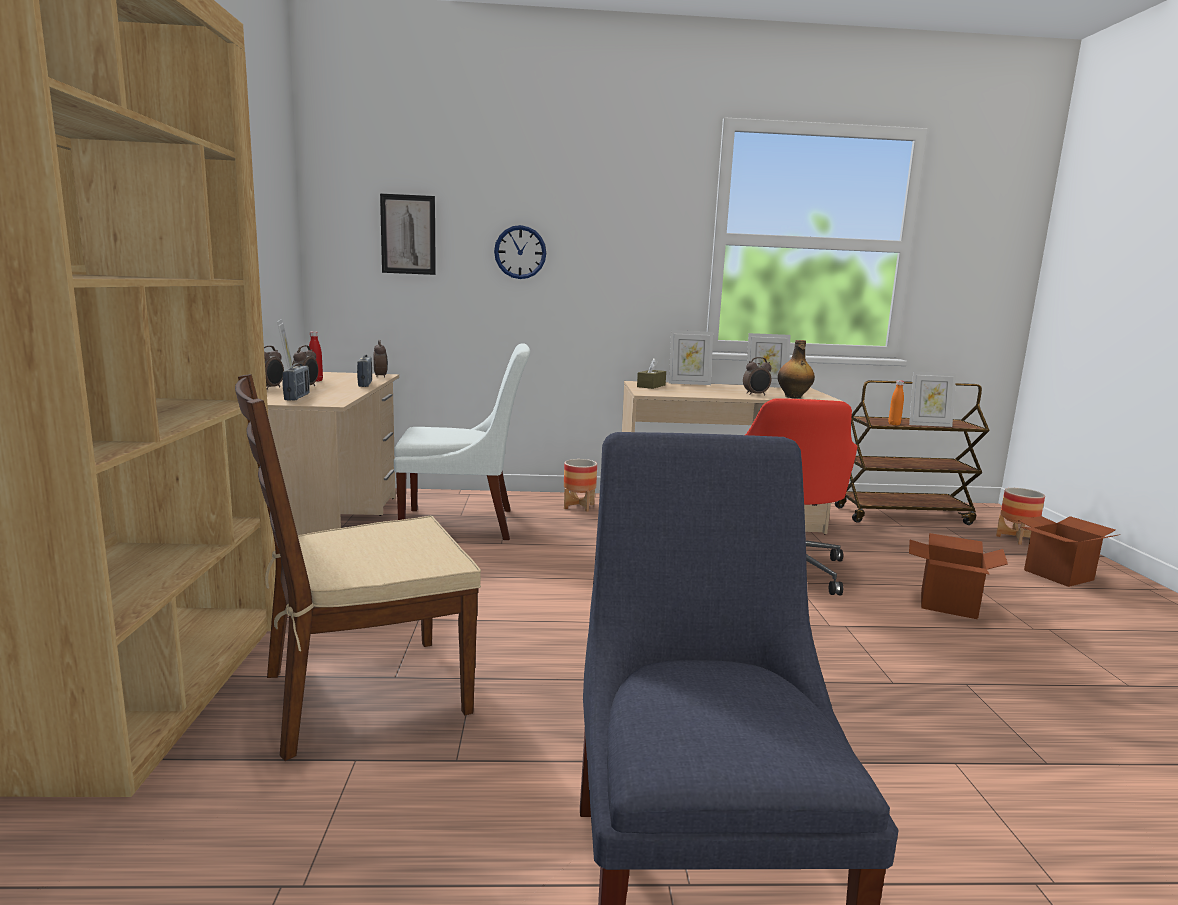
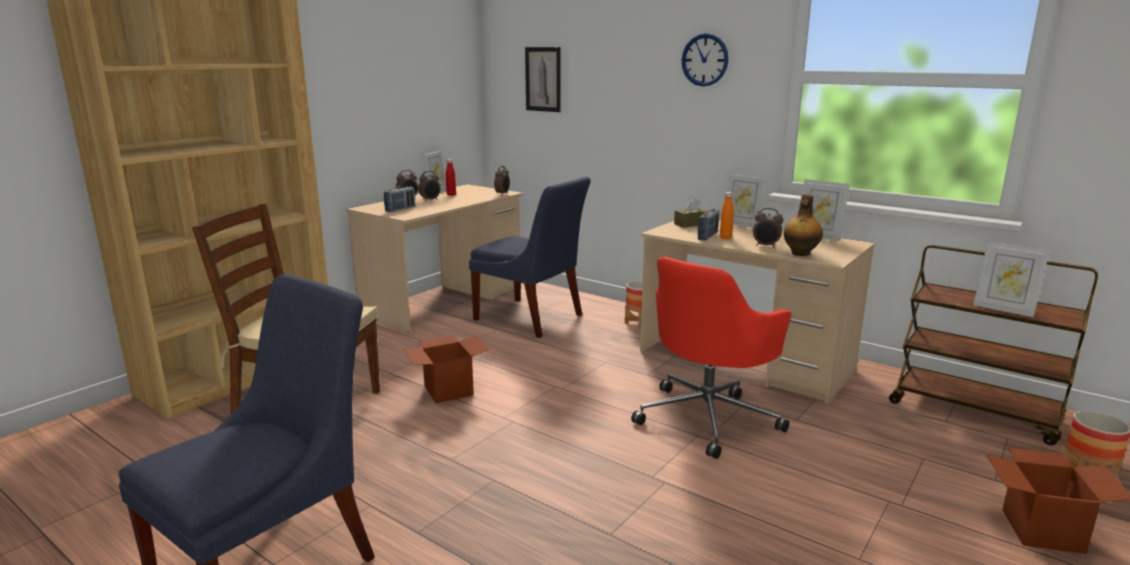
camera: 40 degrees right, 5 degrees up
(365, 384) = (471, 201): radio -> radio (707, 236)
(464, 524) = (531, 318): white chair -> blue chair
(520, 252) = (619, 93): wall clock -> wall clock (704, 60)
(894, 424) = (952, 301): orange bottle -> orange bottle (725, 238)
(948, 604) = (812, 504): cardboard box -> cardboard box (449, 390)

